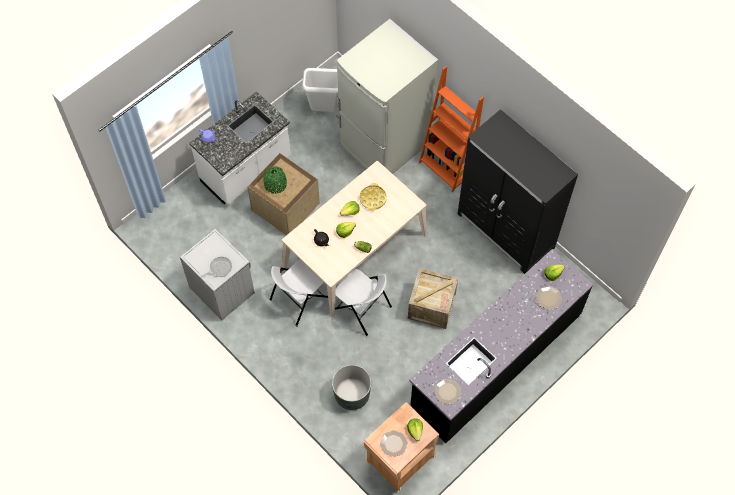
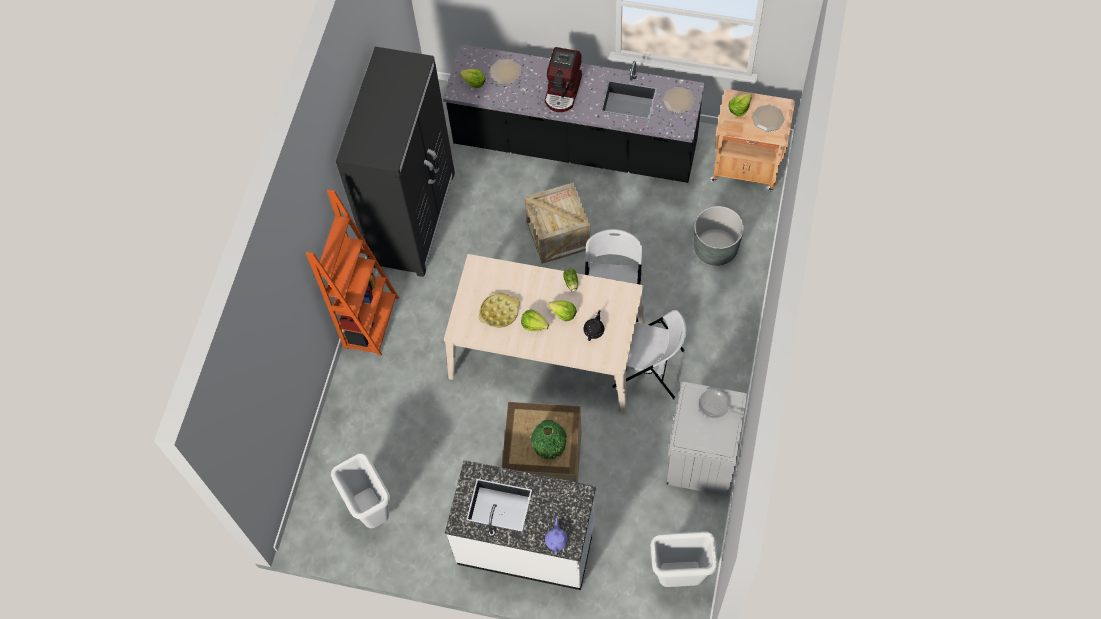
camera: 120 degrees left, 0 degrees up
(166, 232) = (679, 577): none -> white trash can
(384, 143) = (378, 410): white fridge -> none
(507, 324) = (563, 91): none -> coffee machine

